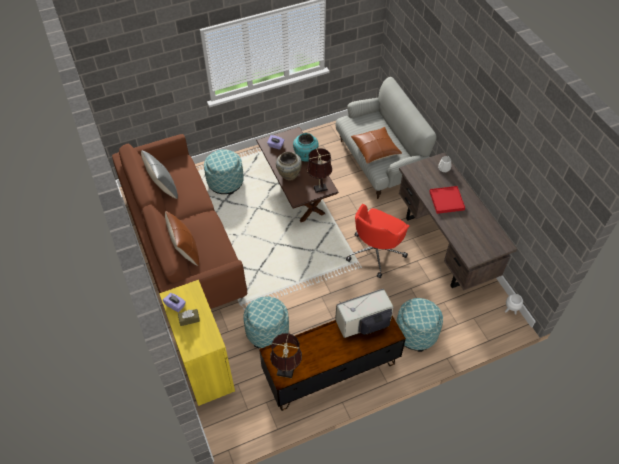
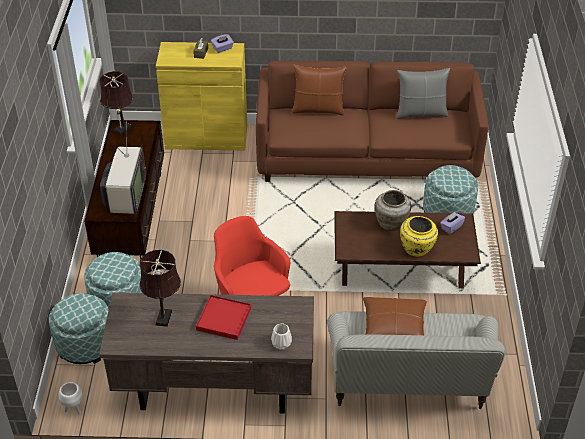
camera: 115 degrees right, 10 degrees down
(267, 331) = (211, 187): ottoman -> ottoman (85, 344)
(306, 156) = (417, 250): turquoise vase -> yellow vase
(319, 189) = (350, 243): brown table lamp -> brown table lamp (164, 316)

